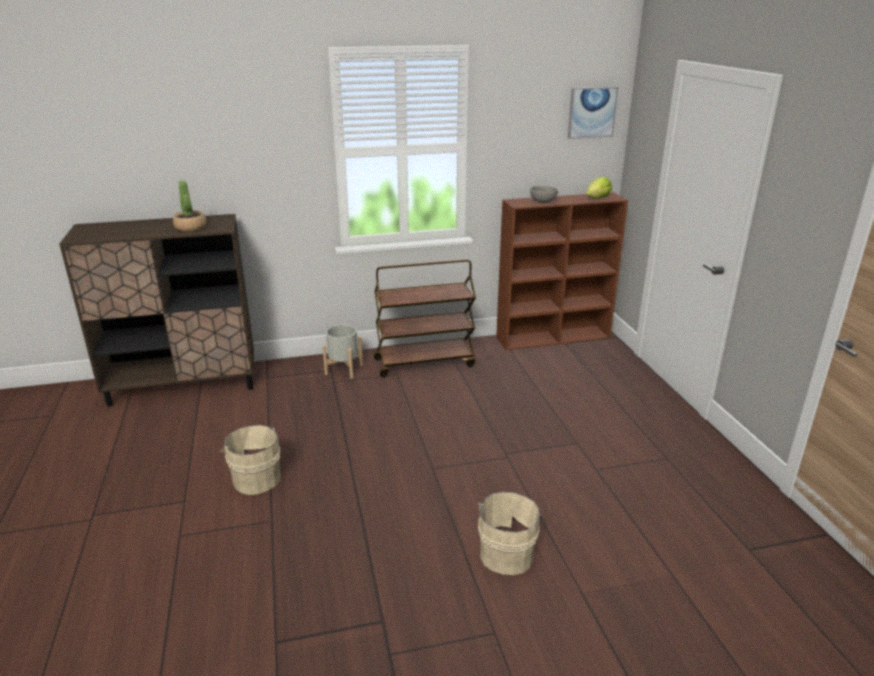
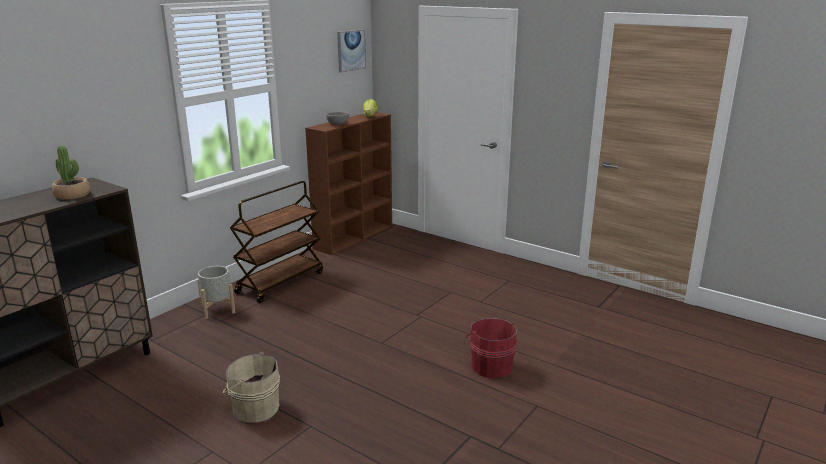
camera: 40 degrees left, 5 degrees down
(507, 553) = (490, 365): beige bucket -> red bucket

